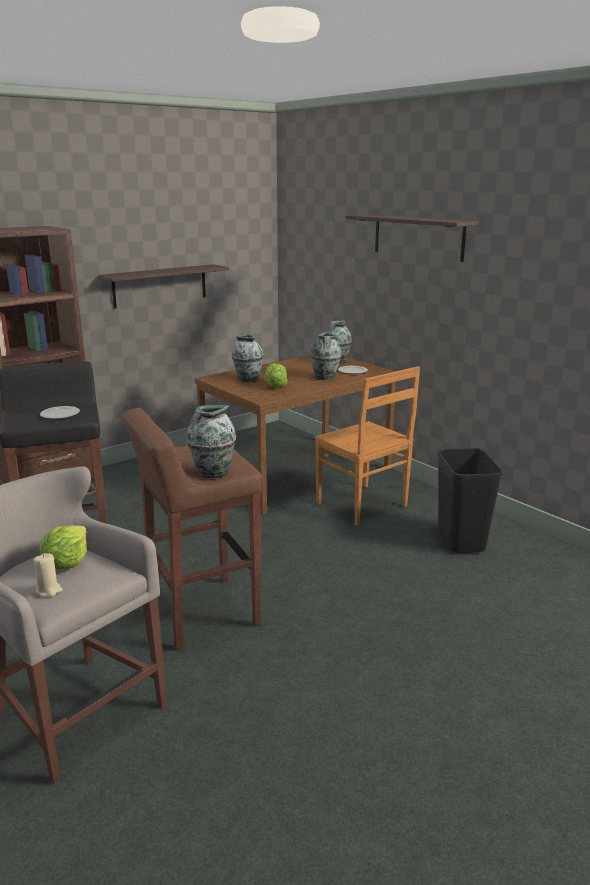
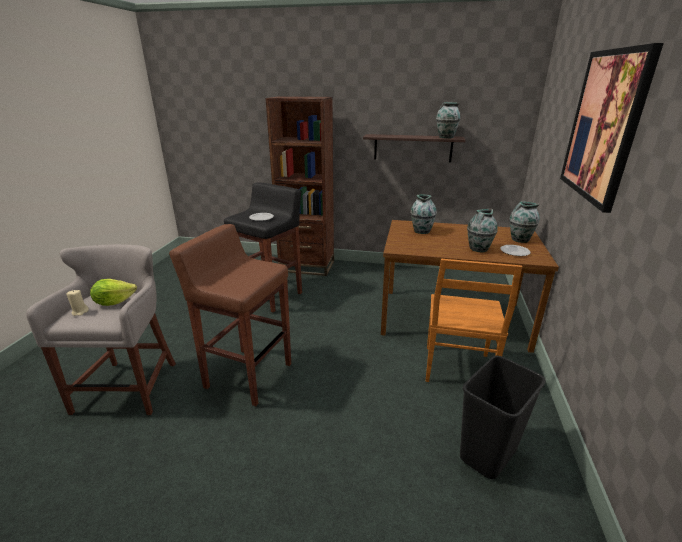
camera: 50 degrees right, 5 degrees up
(212, 472) = (223, 285): vase -> vase (445, 137)
(275, 386) = (426, 243): lettuce -> none
(418, 237) = (603, 126): shelf -> picture

